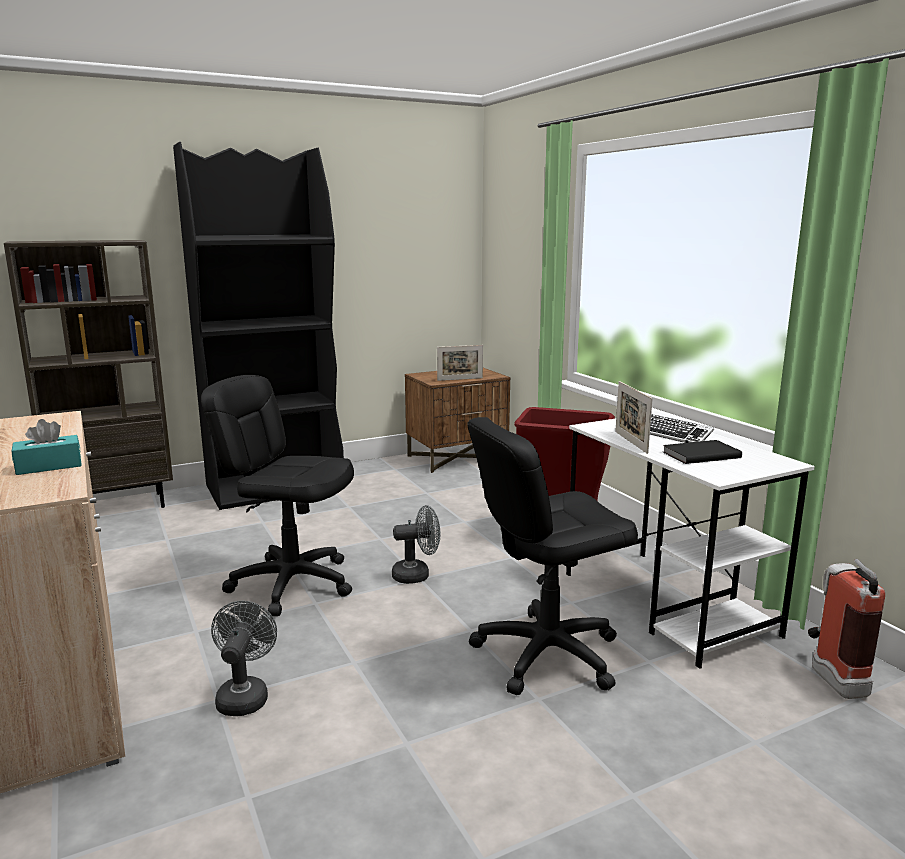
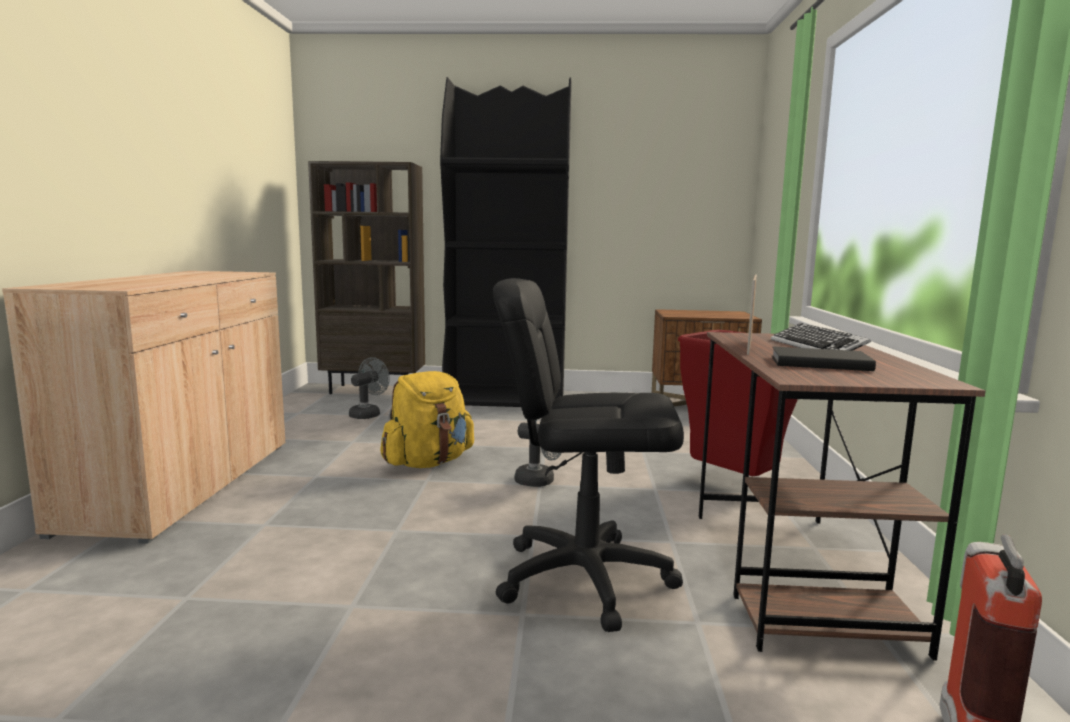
camera: 30 degrees right, 5 degrees down
(49, 466) = (161, 282): turquoise tissue box -> none
(244, 695) = (285, 527): grey fan -> grey fan (368, 414)
(292, 583) = (428, 462): black office chair -> yellow backpack
(460, 379) = (702, 316): picture frame -> none
(668, 604) = (795, 575): white desk -> brown desk

